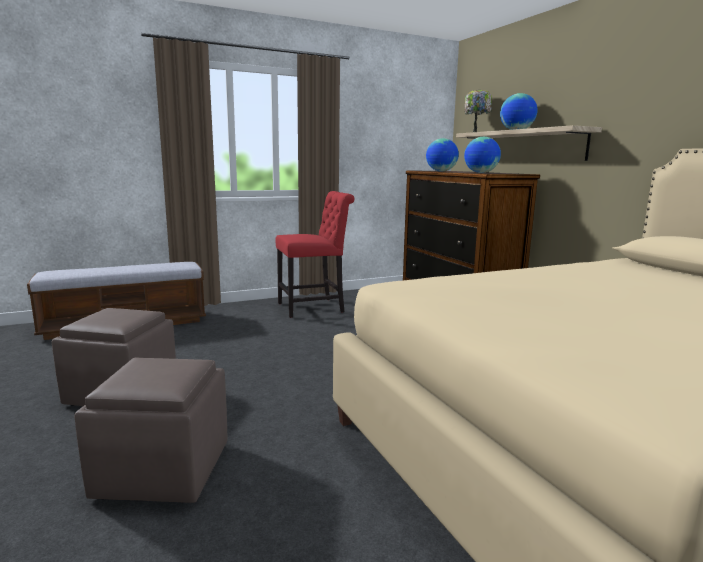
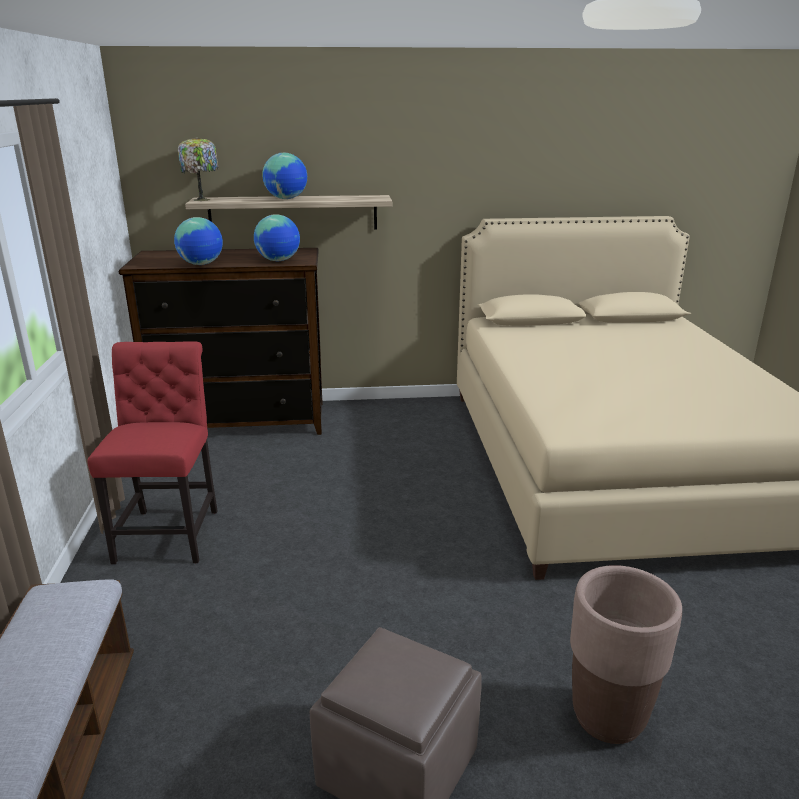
camera: 70 degrees left, 10 degrees up
(163, 469) = (608, 717): brown ottoman -> brown planter

